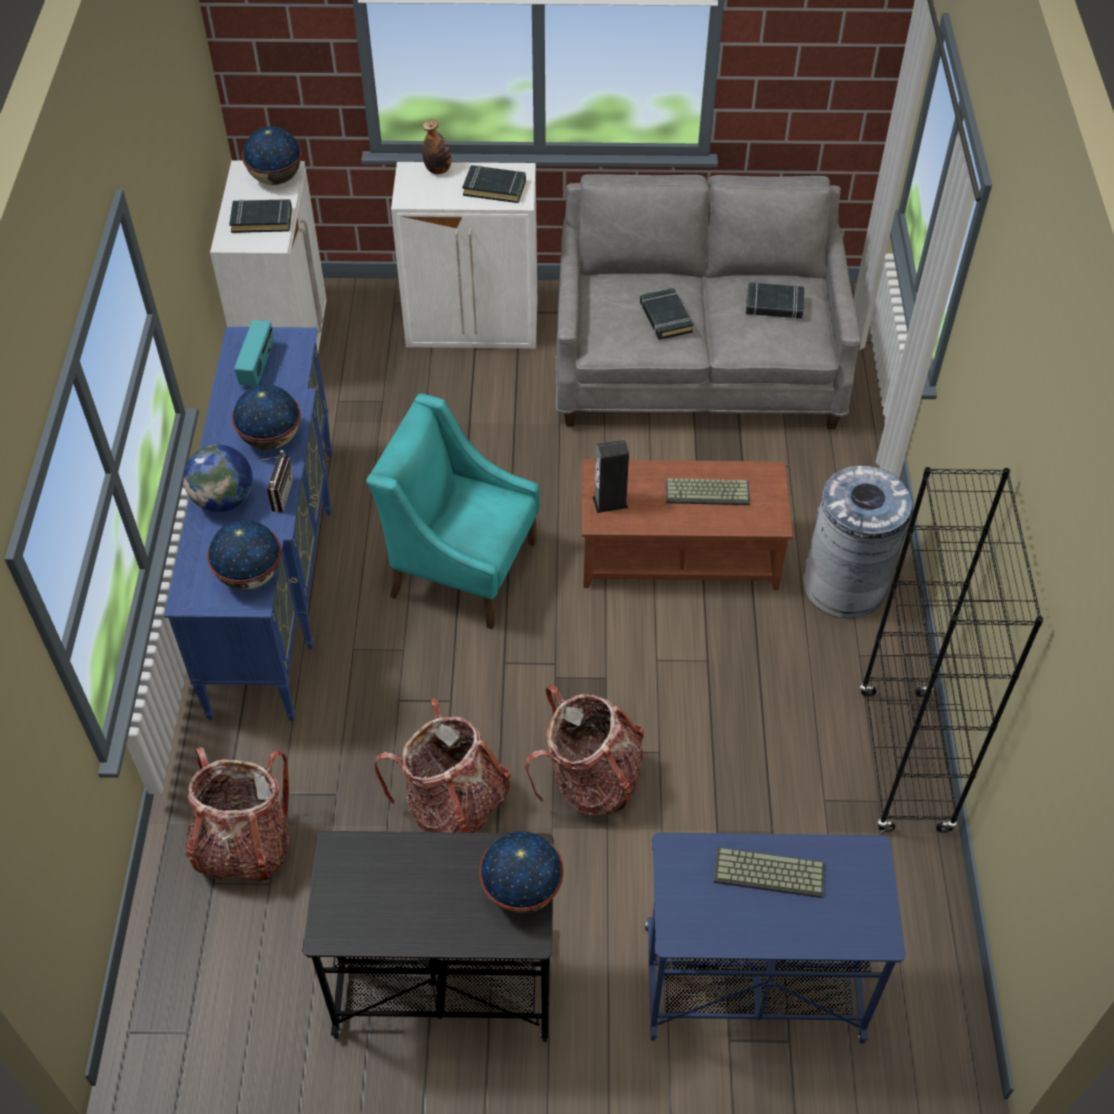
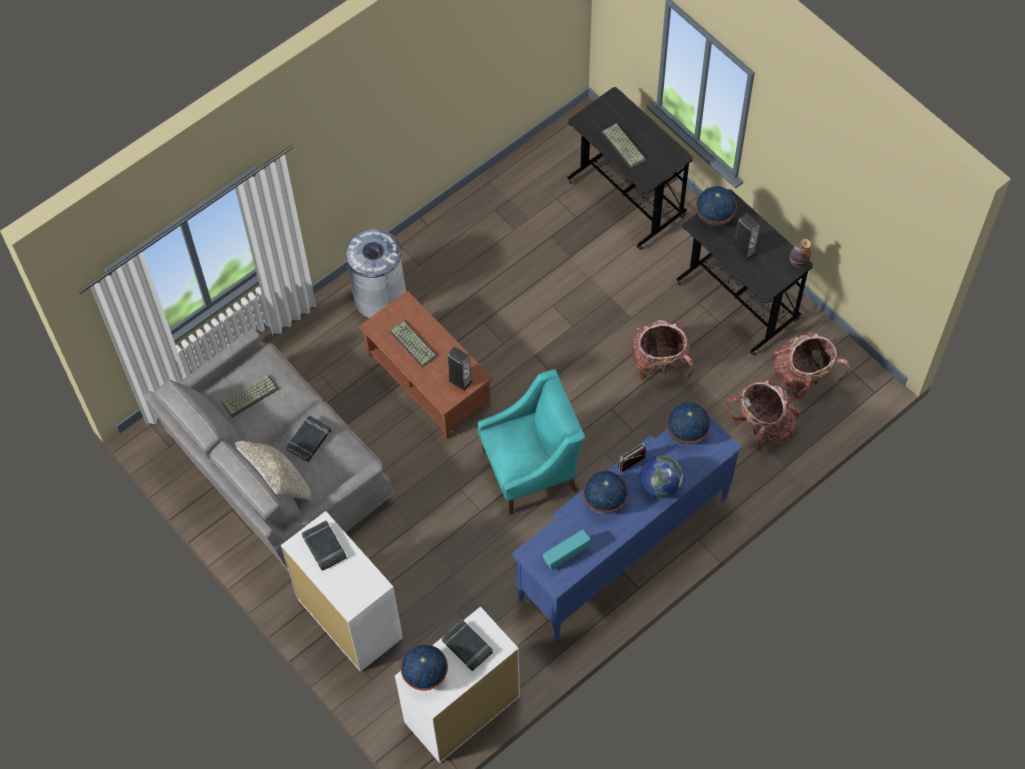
camera: 130 degrees left, 10 degrees up
(426, 879) = (744, 250): none -> speaker
(438, 170) = (335, 591): bottle -> bottle (798, 262)
(462, 567) = (531, 469): turquoise armchair -> turquoise armchair turned 90 degrees counterclockwise
(591, 780) = (594, 320): backpack -> backpack (803, 376)
(641, 272) = (278, 483): none -> beige pillow
(752, 984) = (626, 199): blue desk -> black desk
(774, 305) = (250, 395): black book -> keyboard
(904, 761) = (464, 212): black bookcase -> none

